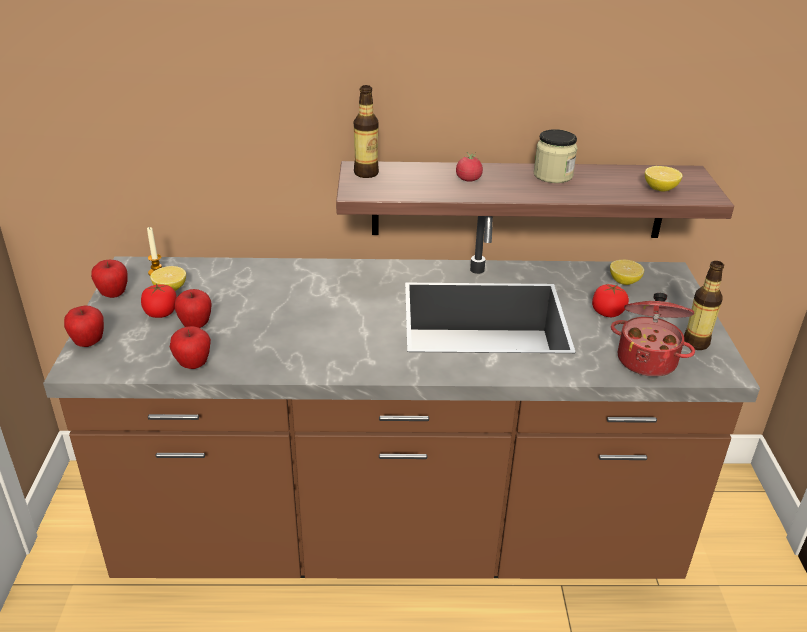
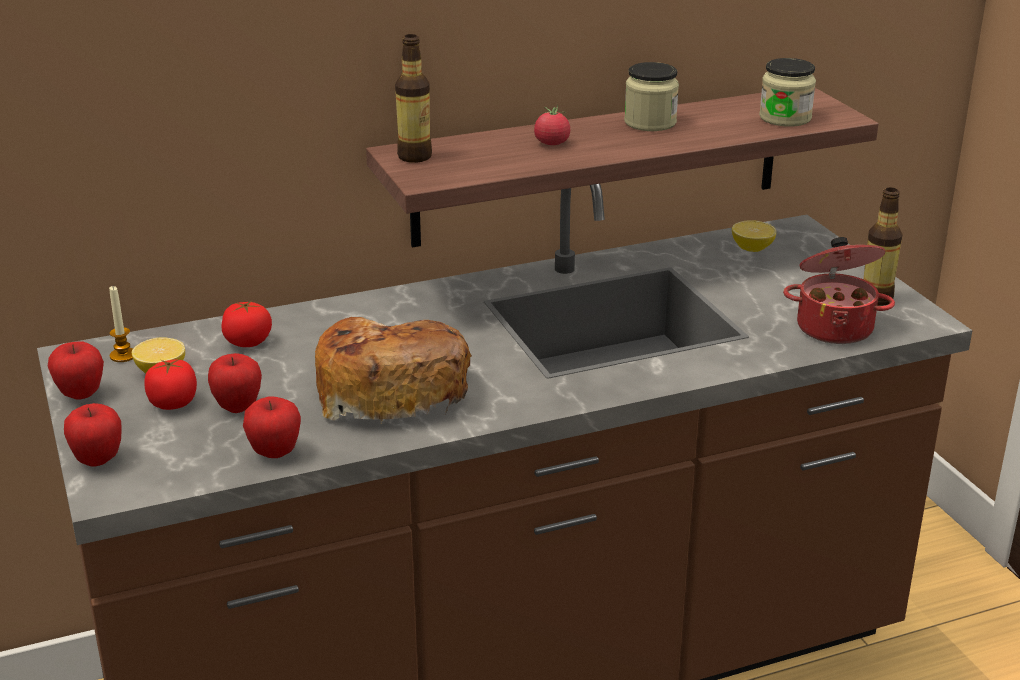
camera: 20 degrees left, 5 degrees down
(298, 335) = (390, 390): none -> bread
(607, 312) = (756, 286): tomato -> tomato (248, 342)
(660, 189) = (785, 118): lemon -> jar

